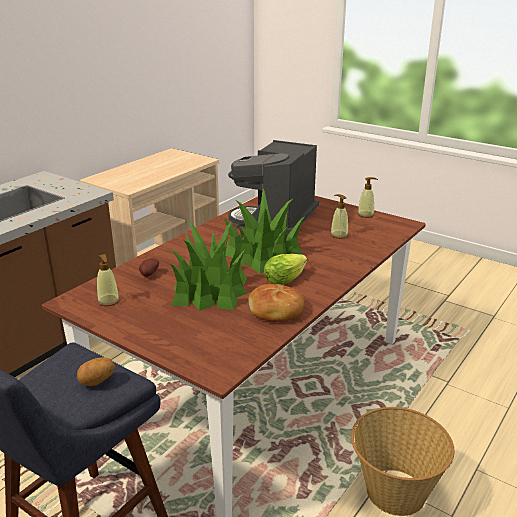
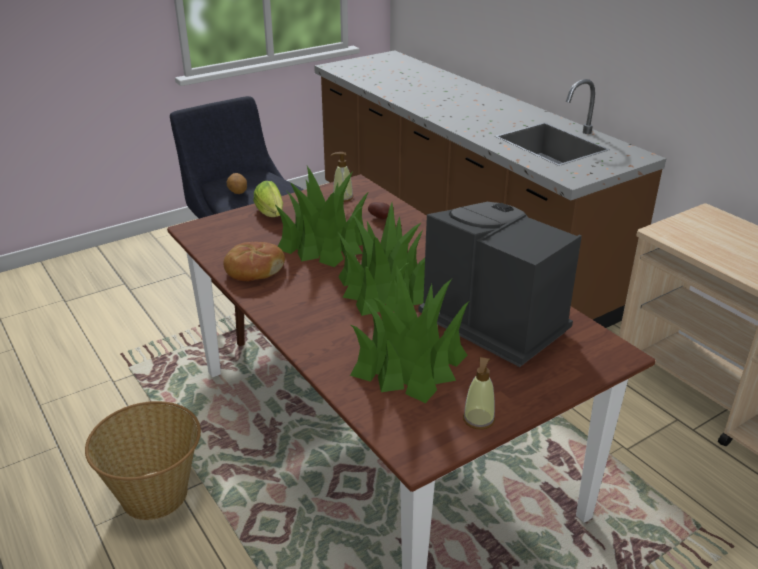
camera: 110 degrees right, 5 degrees up
(287, 278) = (314, 291): lettuce -> lettuce (271, 213)
(339, 235) = (409, 363): soap dispenser -> potted plant

